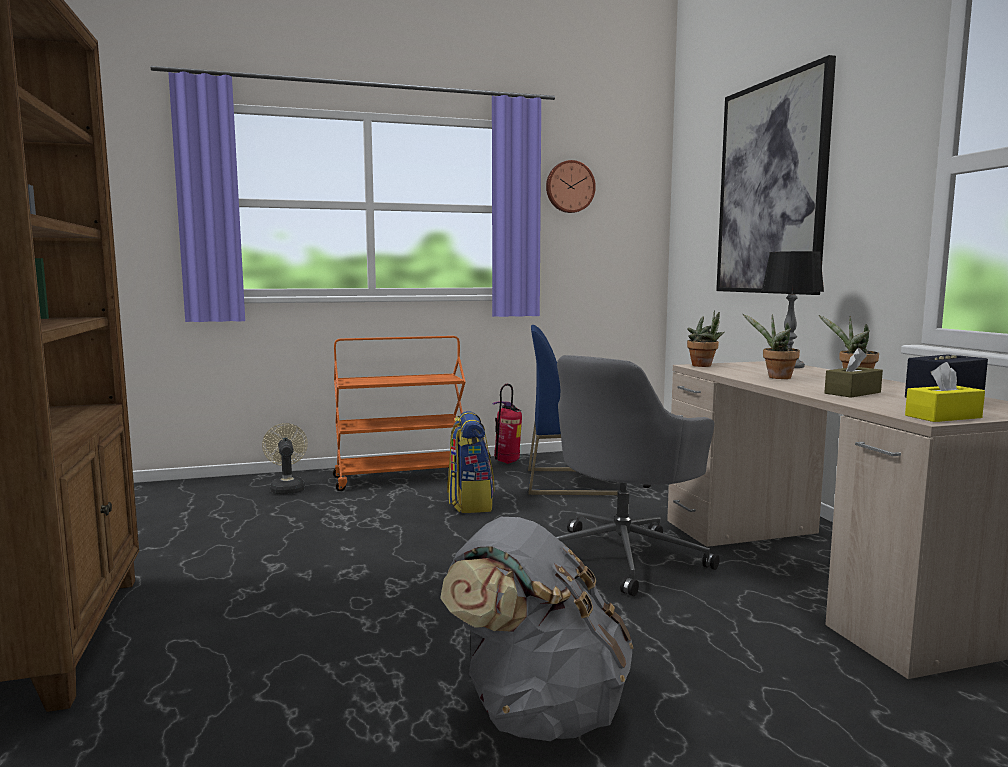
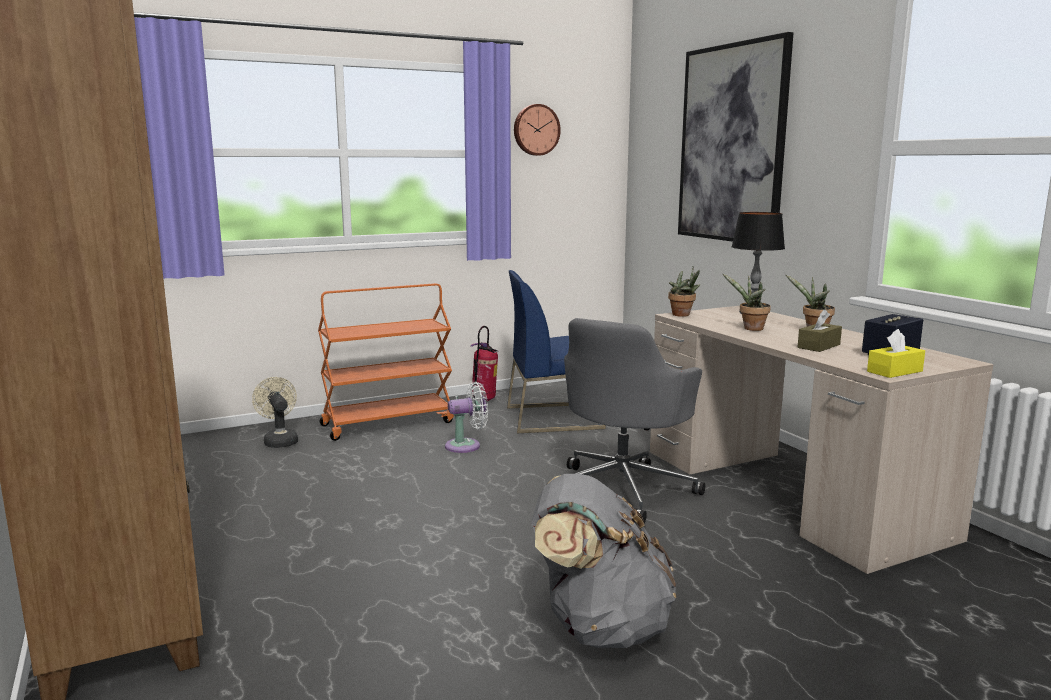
camera: 10 degrees left, 5 degrees up
(470, 503) = (466, 446): backpack -> white fan

